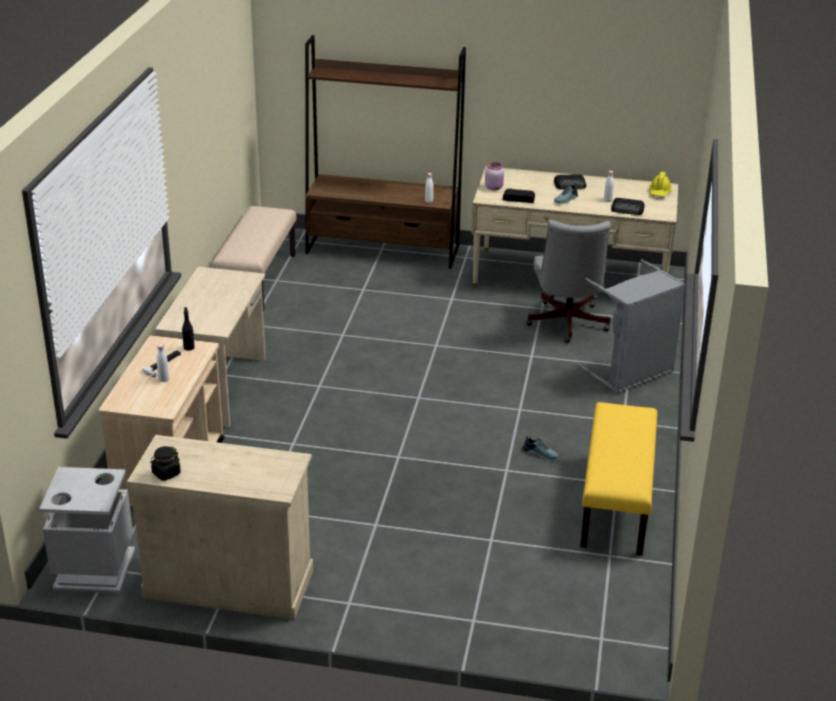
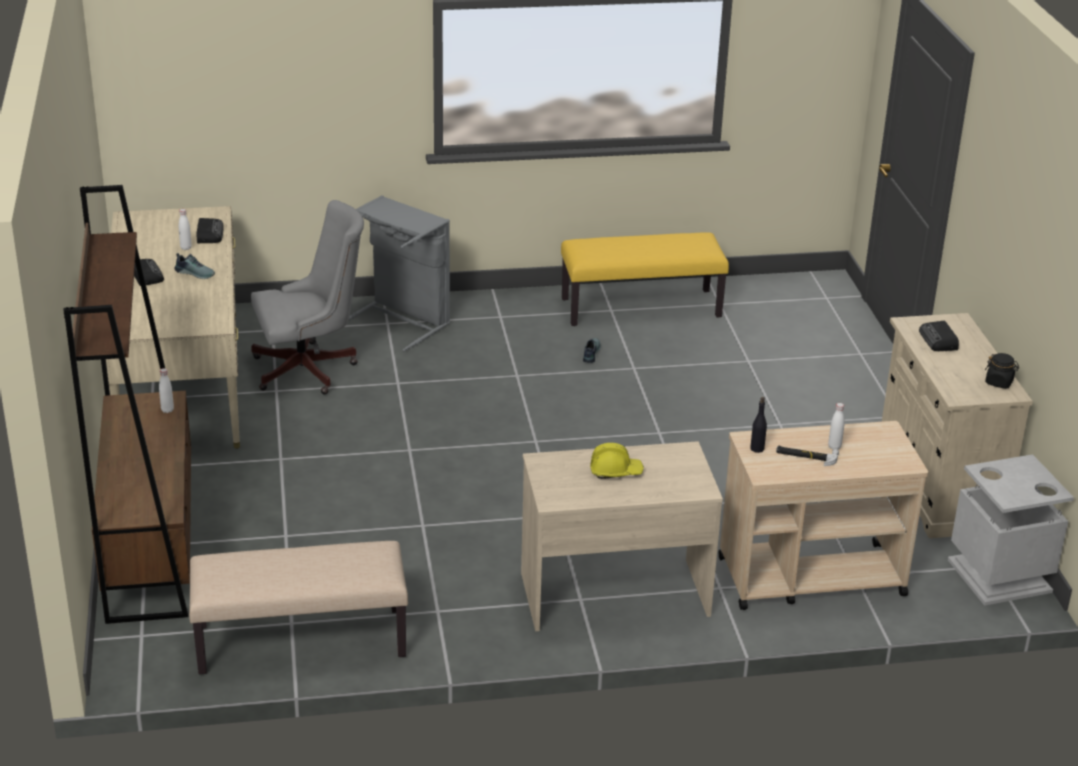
camera: 110 degrees left, 0 degrees up
(494, 187) = (176, 325): pink jar -> none
(518, 198) = (205, 304): radio -> radio (939, 340)
(659, 192) = (146, 220): yellow hard hat -> yellow hard hat (615, 471)

